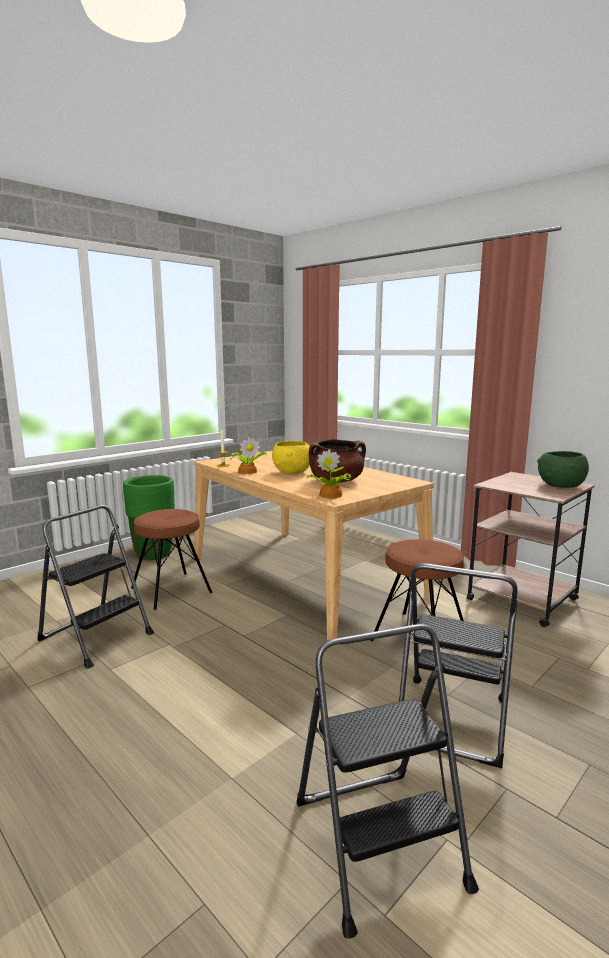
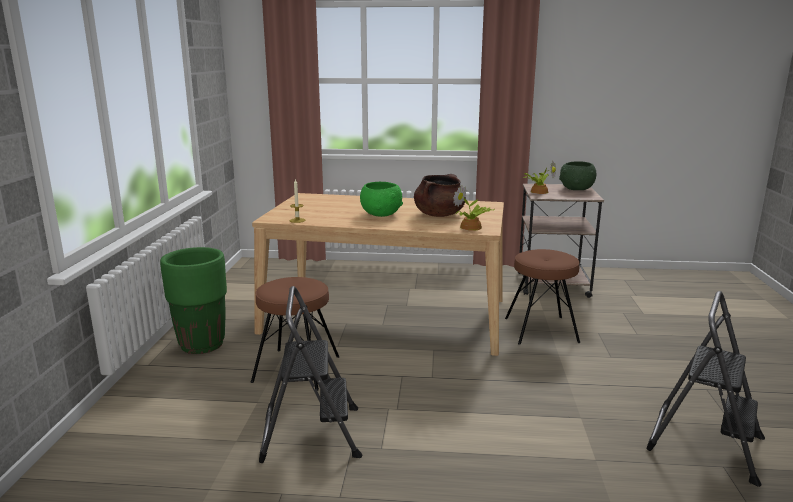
camera: 40 degrees left, 5 degrees up
(248, 471) = (341, 221): potted plant -> potted plant (538, 191)
(292, 472) = (382, 214): yellow bowl -> green bowl
(451, 721) = (636, 370): black step ladder -> none

